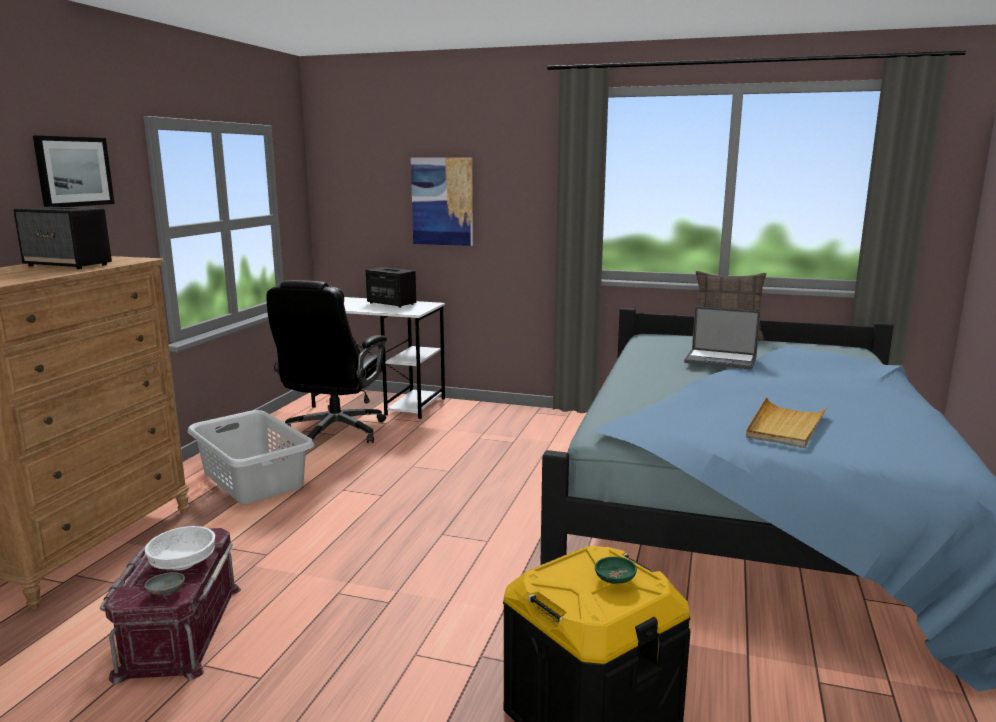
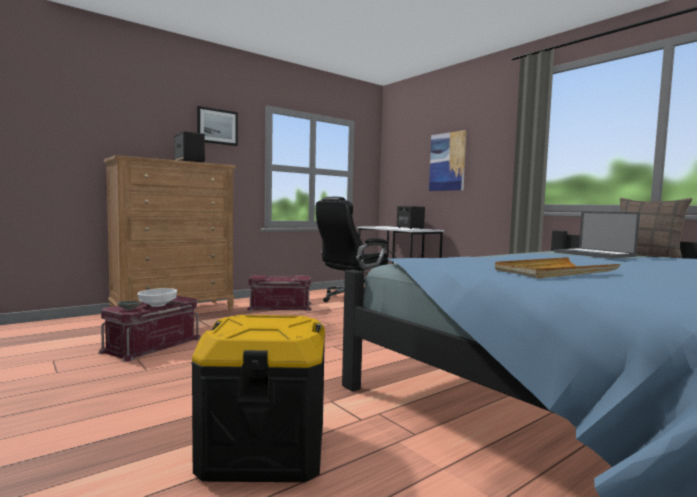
camera: 35 degrees right, 10 degrees down
(253, 479) = (280, 306): grey laundry basket -> red storage box
(615, 580) = (277, 328): green bowl -> none

